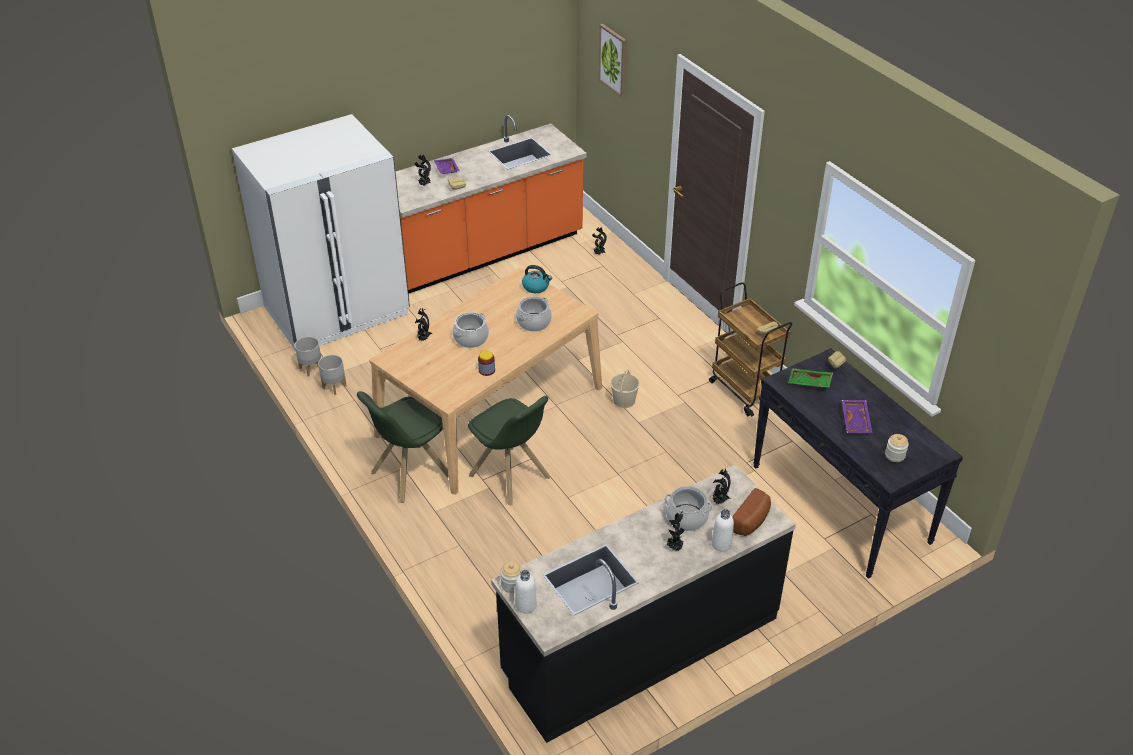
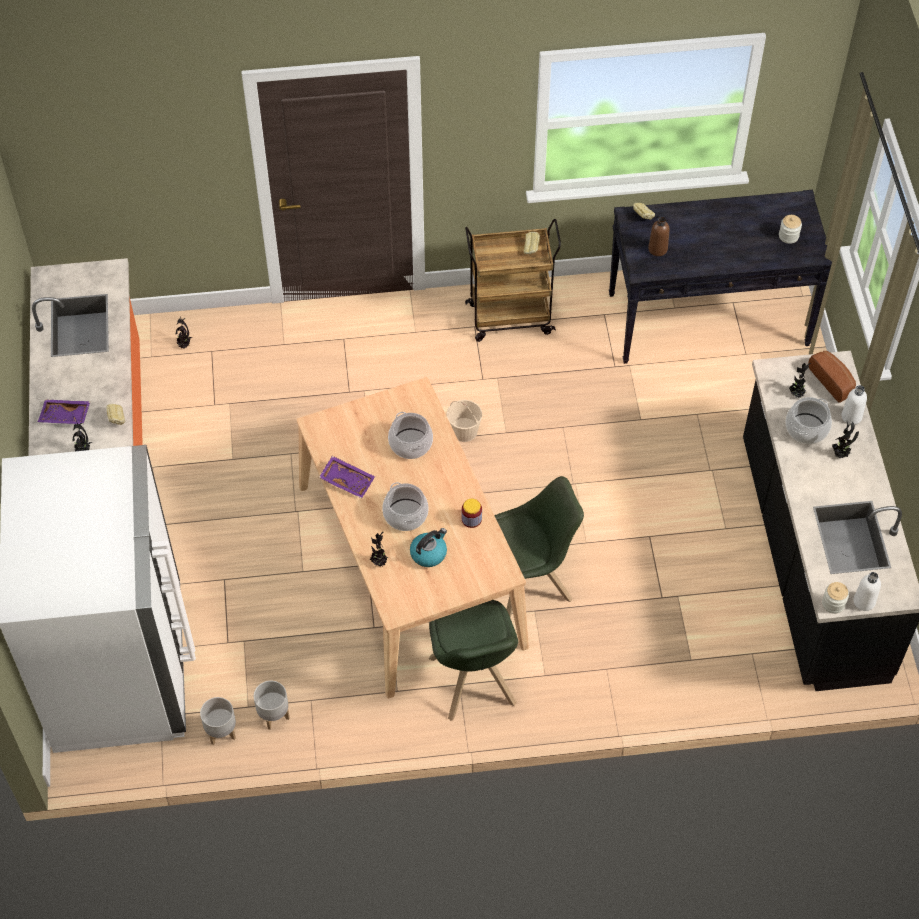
camera: 65 degrees left, 15 degrees up
(536, 287) = (345, 417): kettle -> kettle (429, 553)
(613, 60) = (100, 137): picture -> none
(809, 383) = (657, 249): green tray -> brown bottle
(856, 421) = (729, 240): purple tray -> purple tray (347, 480)

